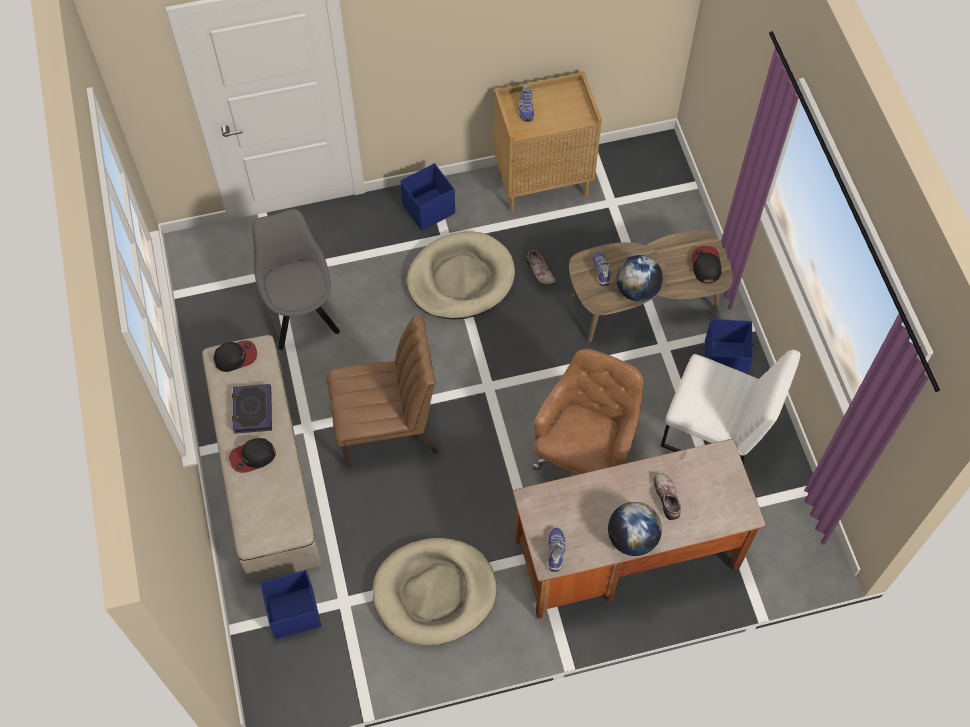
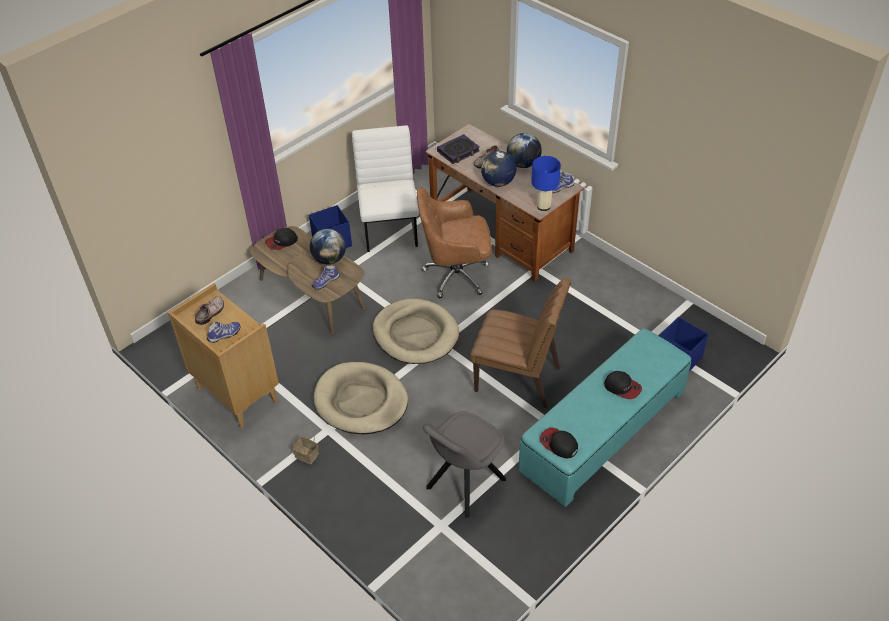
camera: 120 degrees left, 15 degrees down
(252, 410) = (590, 408): book -> book (458, 152)
(264, 468) = (603, 431): beige bench -> turquoise bench
(387, 430) = (517, 379): brown chair -> brown chair turned 150 degrees clockwise
(428, 209) = (307, 455): blue storage box -> basket
(434, 592) = (601, 301): beige dog bed -> beige dog bed (415, 334)
(533, 508) = (543, 207): none -> blue table lamp
(539, 272) = (323, 359): shoe -> shoe (211, 313)
(613, 485) = (498, 182): none -> globe

